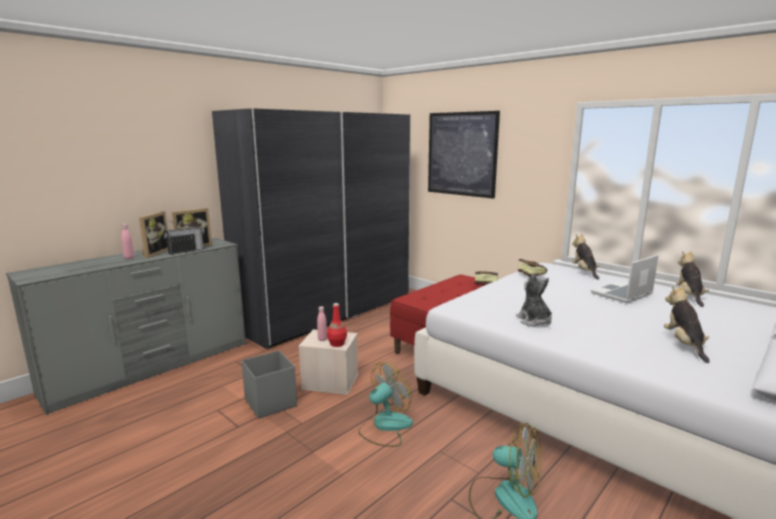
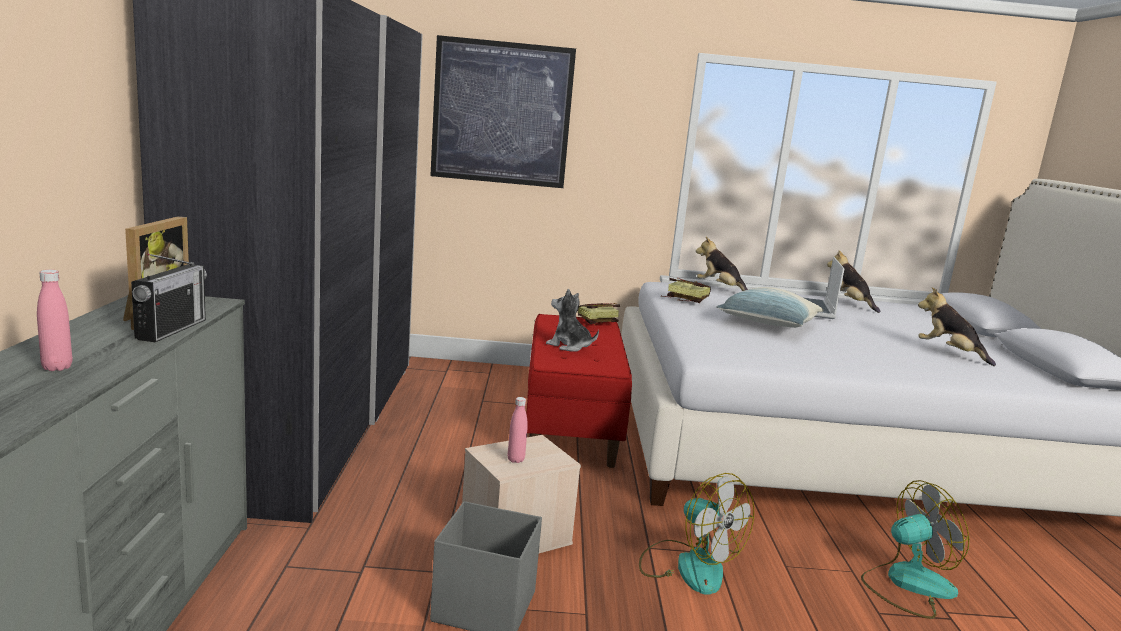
camera: 45 degrees left, 0 degrees up
(154, 253) = (92, 345): picture frame -> none
(337, 344) = (550, 459): red bottle -> none
(385, 426) = (689, 565): fan -> fan turned 135 degrees clockwise
(534, 321) = (814, 356): plush toy -> plush toy (569, 346)
(555, 298) = (768, 324): none -> pillow

